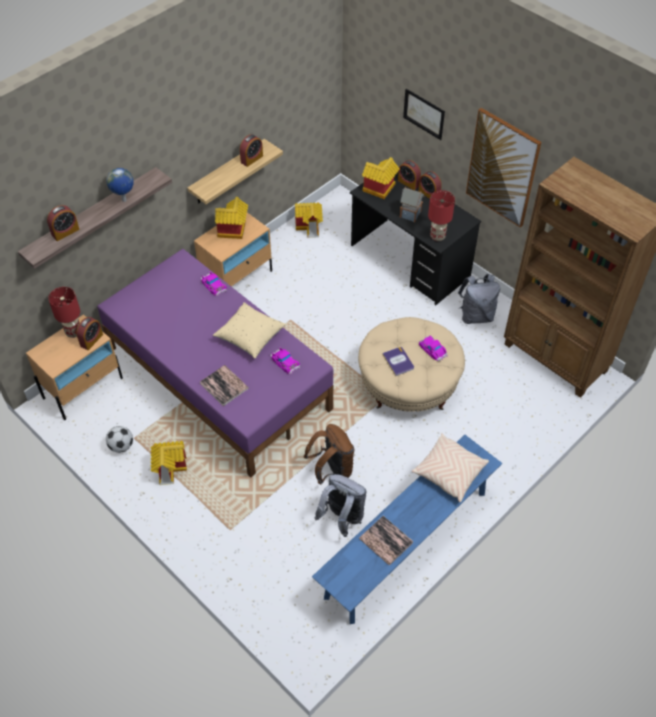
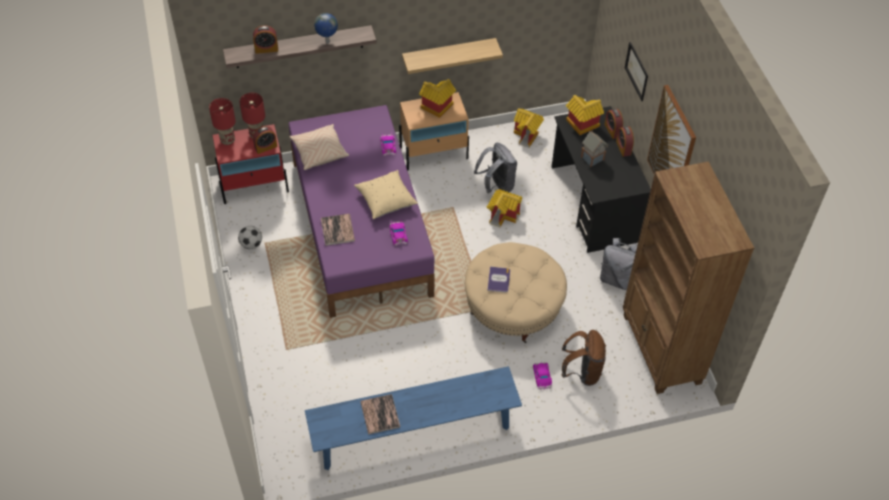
camera: 30 degrees right, 0 degrees up
(83, 388) = (254, 185): beige nightstand -> red nightstand
(170, 468) = (275, 280): toy house -> toy house (503, 215)
(252, 159) = (471, 51): alarm clock -> none
(332, 470) = (397, 344): brown backpack -> brown backpack (582, 372)
(342, 518) = (377, 386): grey backpack -> grey backpack (496, 185)
(433, 349) = (535, 284): toy car -> toy car (542, 376)
(437, 236) = (601, 188): red table lamp -> red table lamp (228, 140)
(449, 472) = (471, 389): beige pillow -> beige pillow (319, 152)

